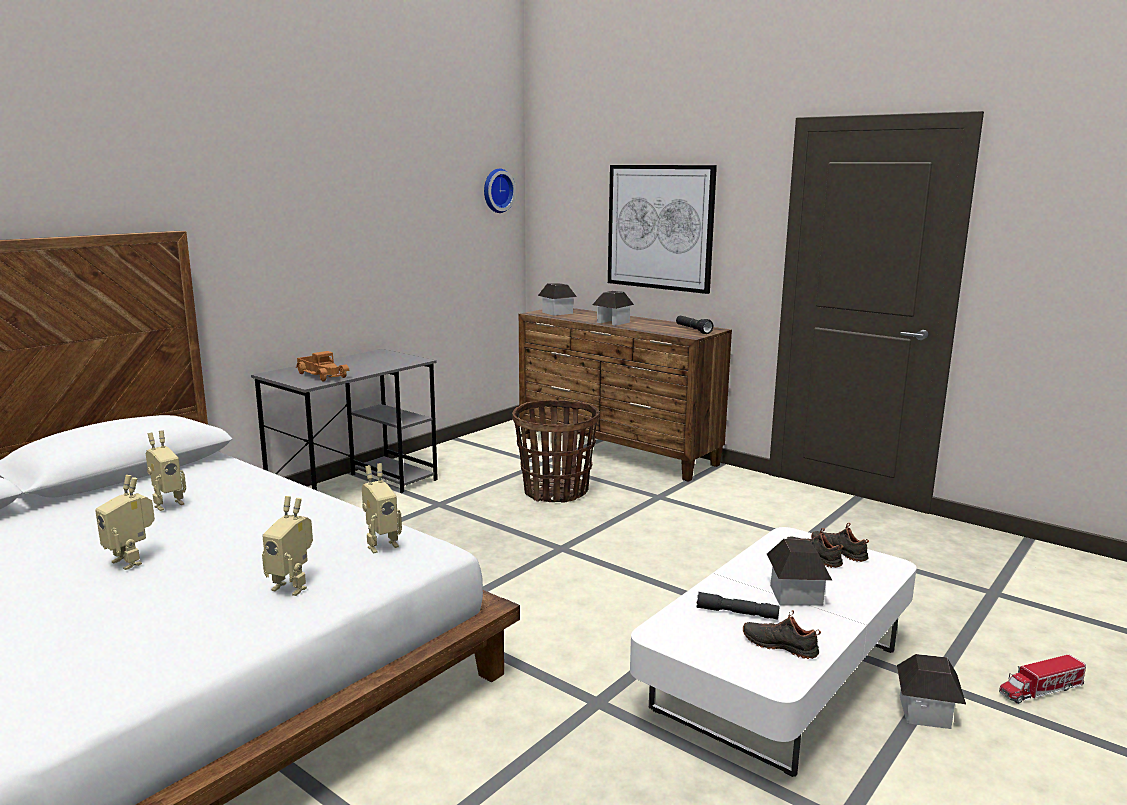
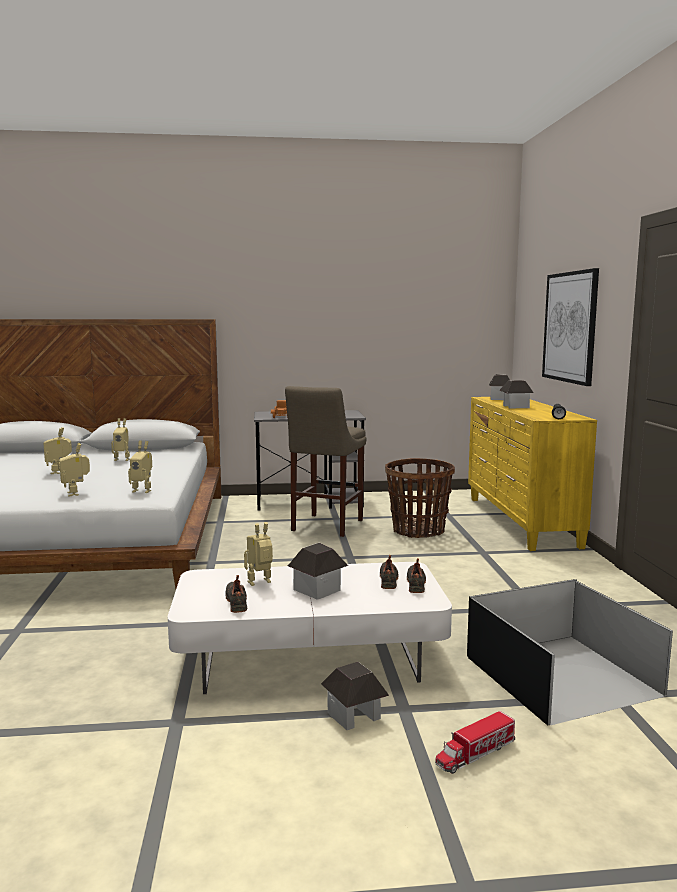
camera: 45 degrees right, 5 degrees down
(451, 518) = (325, 526): none -> beige stool
(496, 190) = (481, 301): wall clock -> none
(617, 451) = (520, 521): brown dresser -> yellow dresser
(737, 613) = (260, 583): grey flashlight -> toy robot
(941, 594) = (559, 676): none -> black storage box
(1040, 690) = (475, 753): toy truck -> toy truck turned 60 degrees counterclockwise

